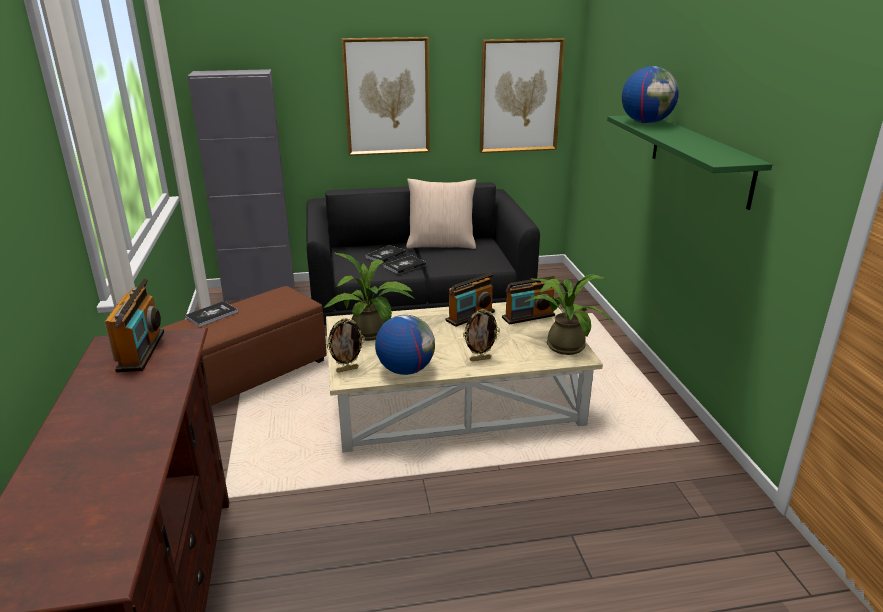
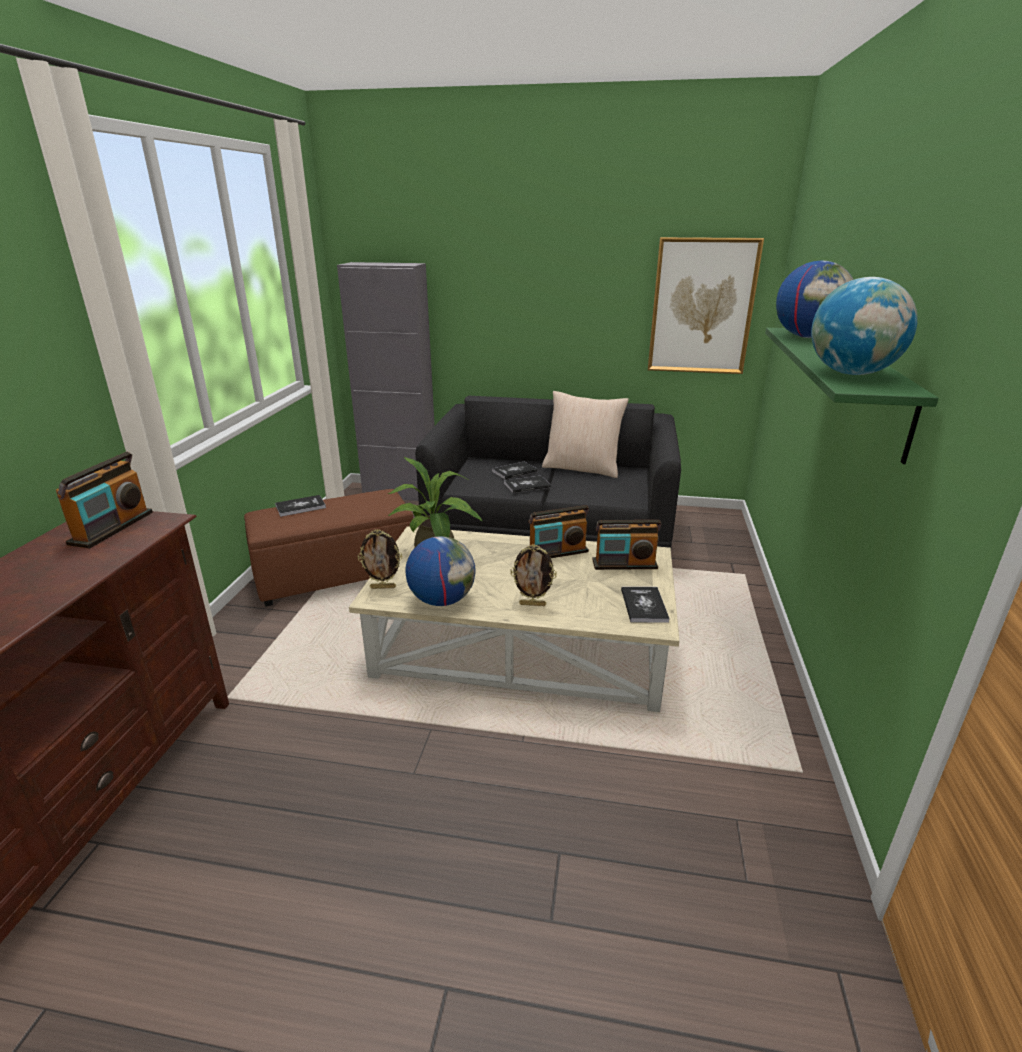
camera: 20 degrees right, 0 degrees up
(387, 97) = (545, 299): picture -> none
(562, 344) = (644, 605): potted plant -> book
(707, 151) = (851, 374): none -> globe

